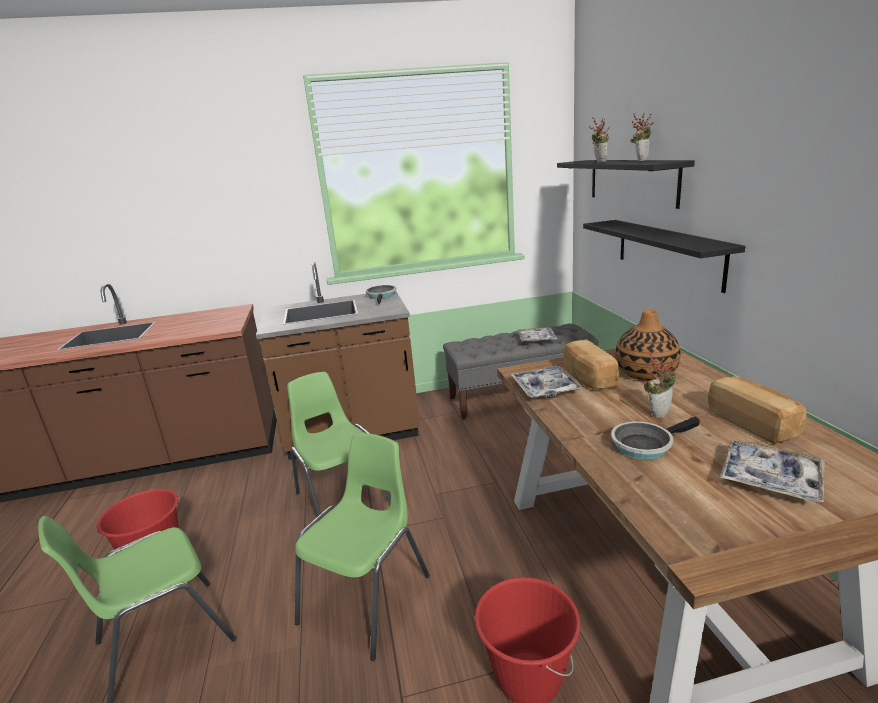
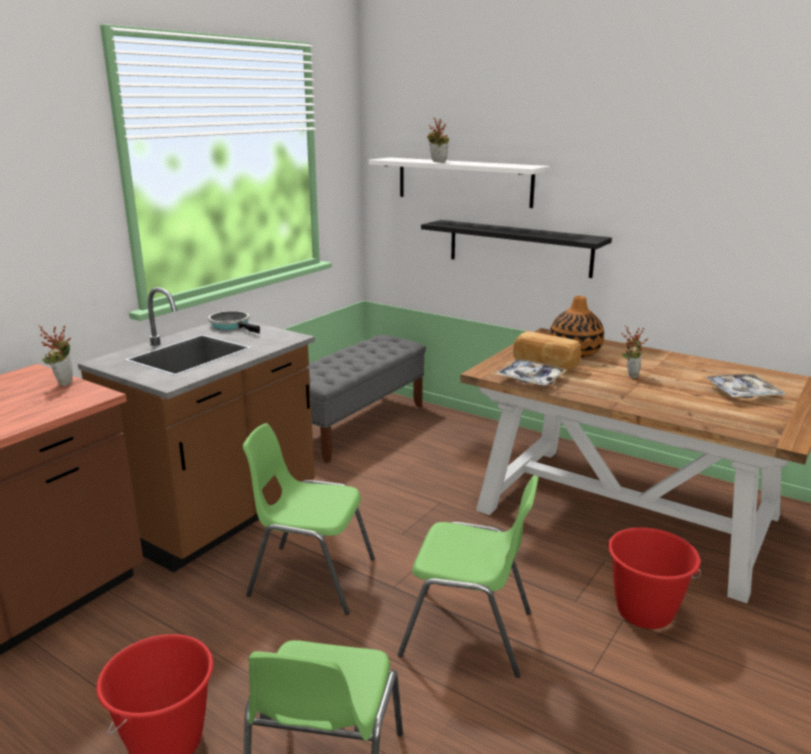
camera: 45 degrees left, 0 degrees up
(368, 598) = (469, 634): green chair -> green chair turned 120 degrees clockwise
(536, 339) = (373, 354): tray -> none
(631, 181) = (463, 181): black shelf -> white shelf
(640, 160) = (488, 163): potted plant -> potted plant (63, 382)
(645, 445) = (659, 395): frying pan -> none
(752, 423) = (686, 367): bread -> none

